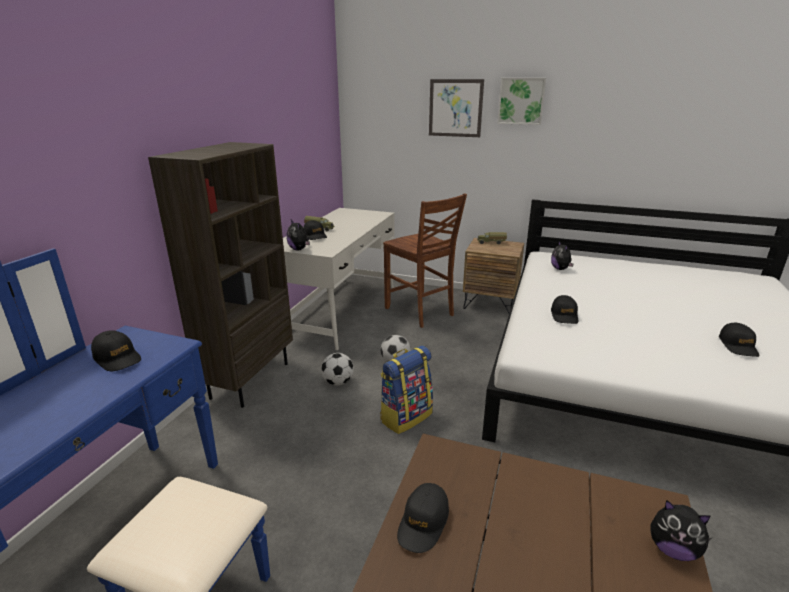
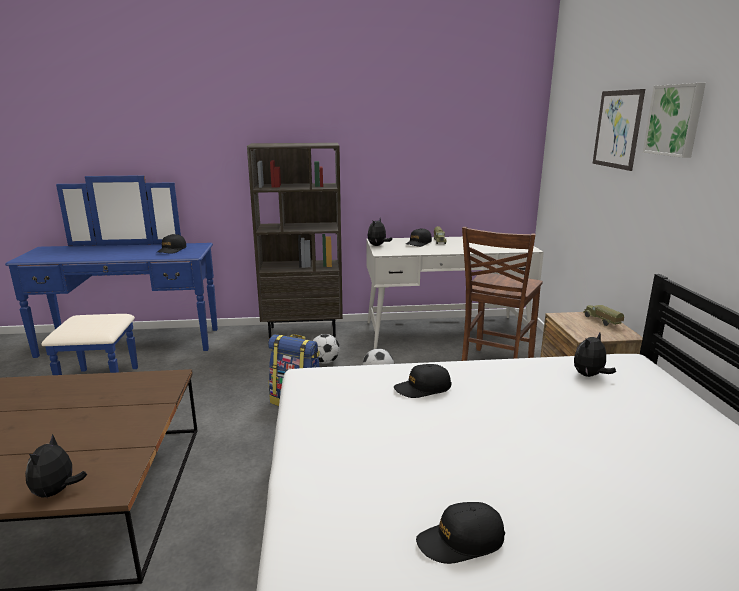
camera: 65 degrees right, 5 degrees down
(423, 523) = (94, 385): black cap -> none

